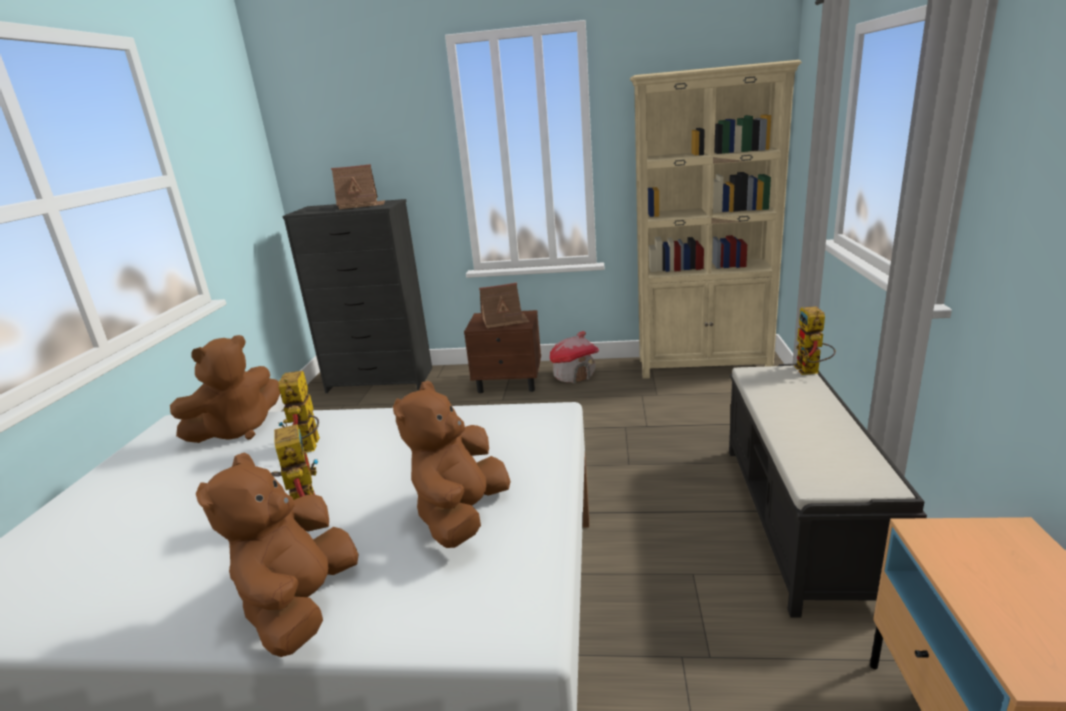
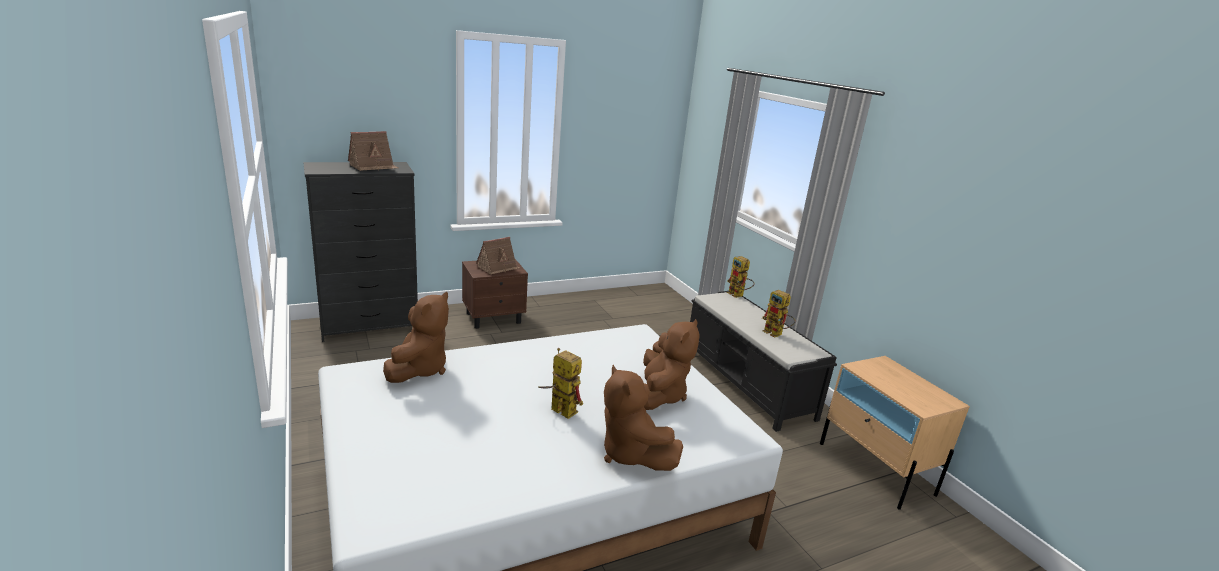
camera: 35 degrees left, 0 degrees up
(309, 449) = (503, 374): toy robot -> toy robot (776, 334)
(462, 516) = (659, 395): brown plush toy -> brown plush toy turned 150 degrees counterclockwise
(574, 375) = (541, 308): toy house -> none
(704, 366) = (628, 295): beige bookcase -> none

